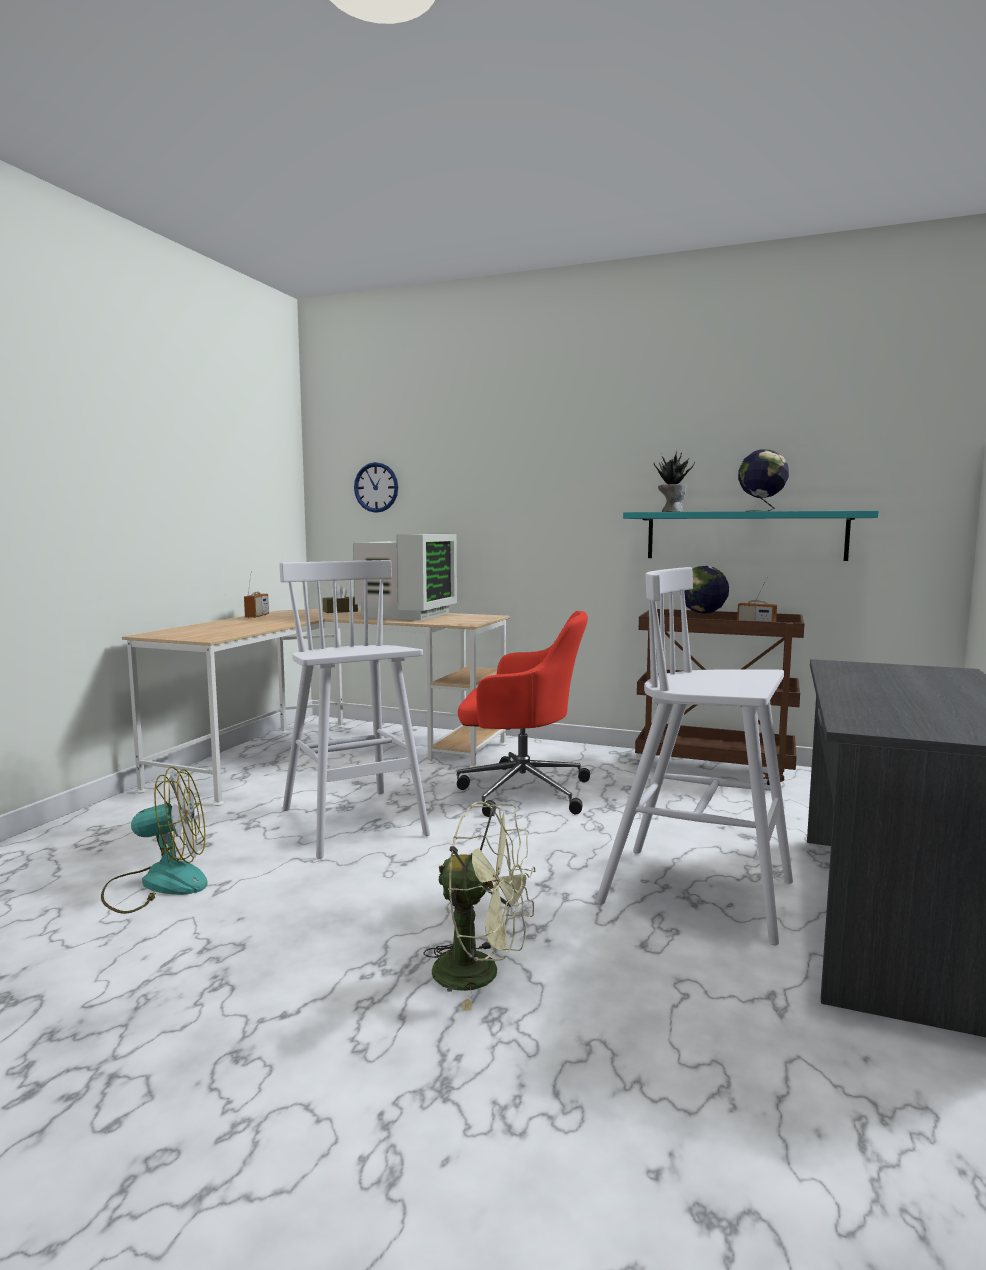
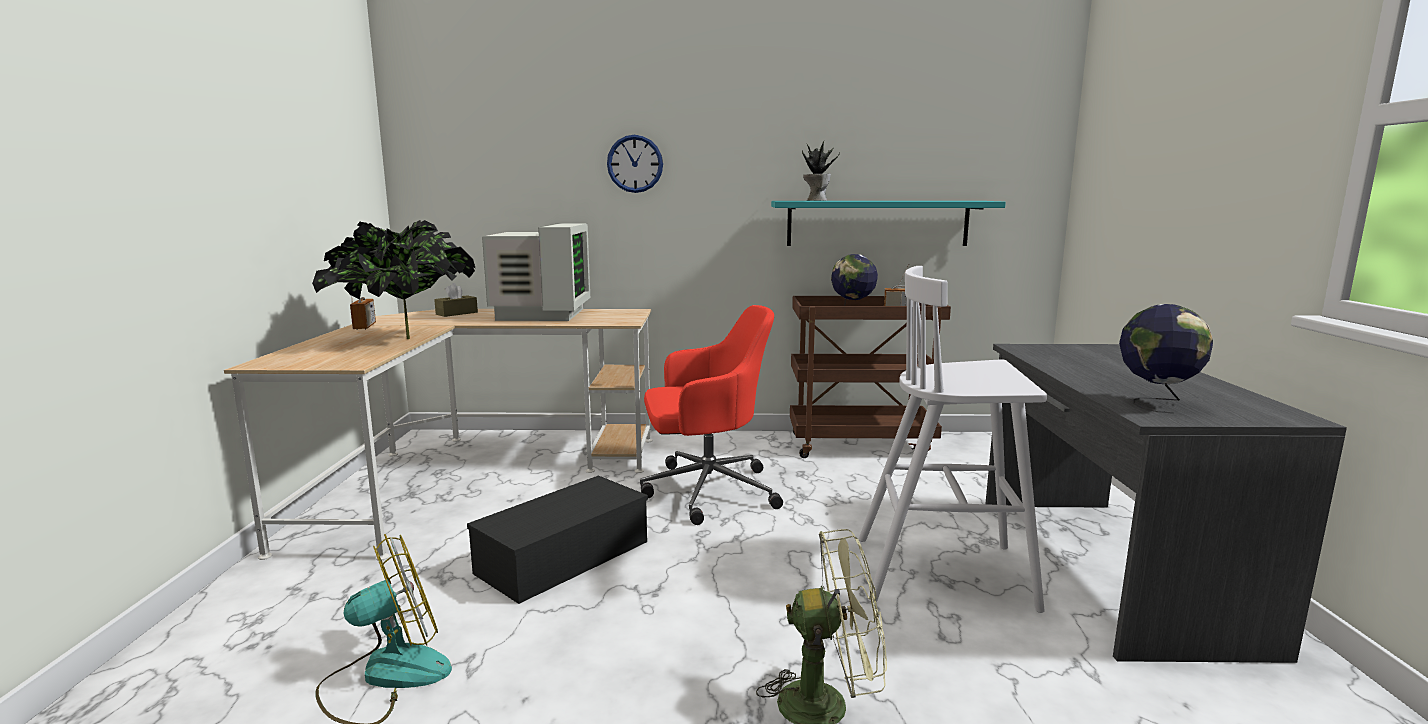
camera: 20 degrees left, 5 degrees up
(271, 626) = (404, 339): none -> potted plant
(354, 823) = (564, 555): white stool -> black storage box
(376, 487) = (481, 169): wall clock -> wall clock (635, 164)
(761, 511) = (898, 200): globe -> globe (1156, 403)

